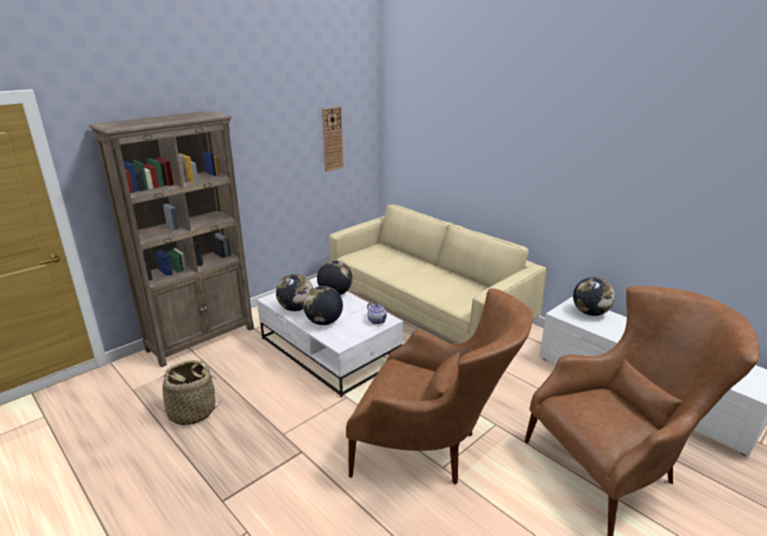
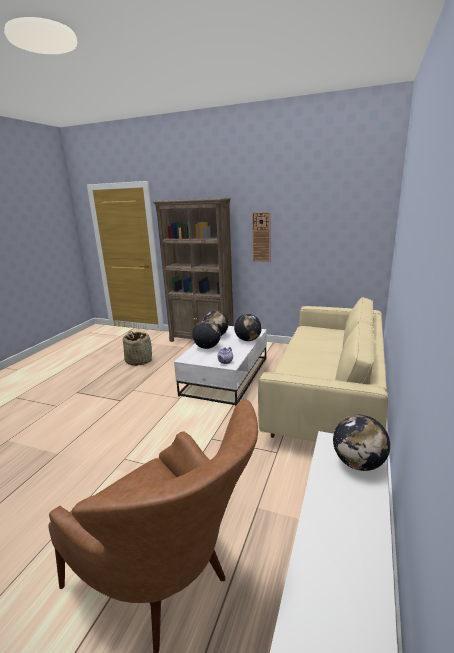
camera: 65 degrees right, 5 degrees down
(332, 139) = (333, 230): wall clock -> wall clock (261, 237)
(433, 449) = (142, 449): brown armchair -> none

